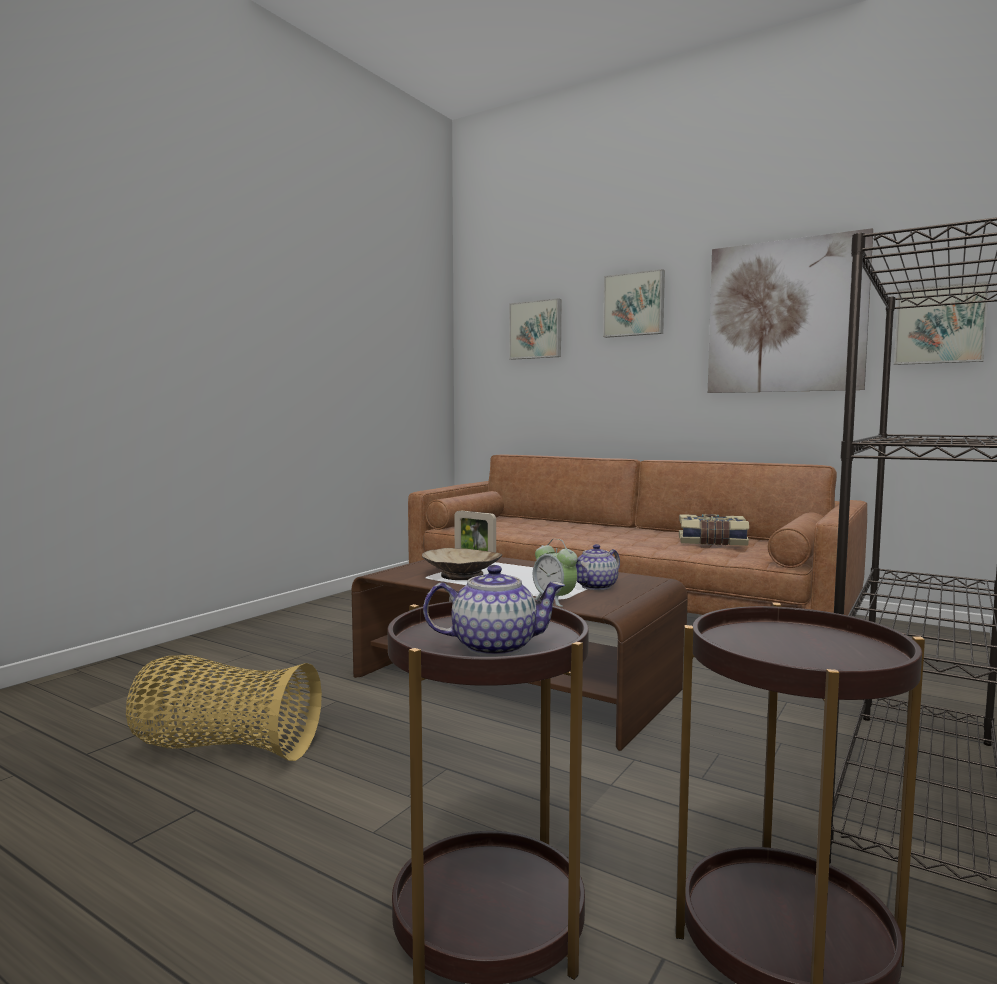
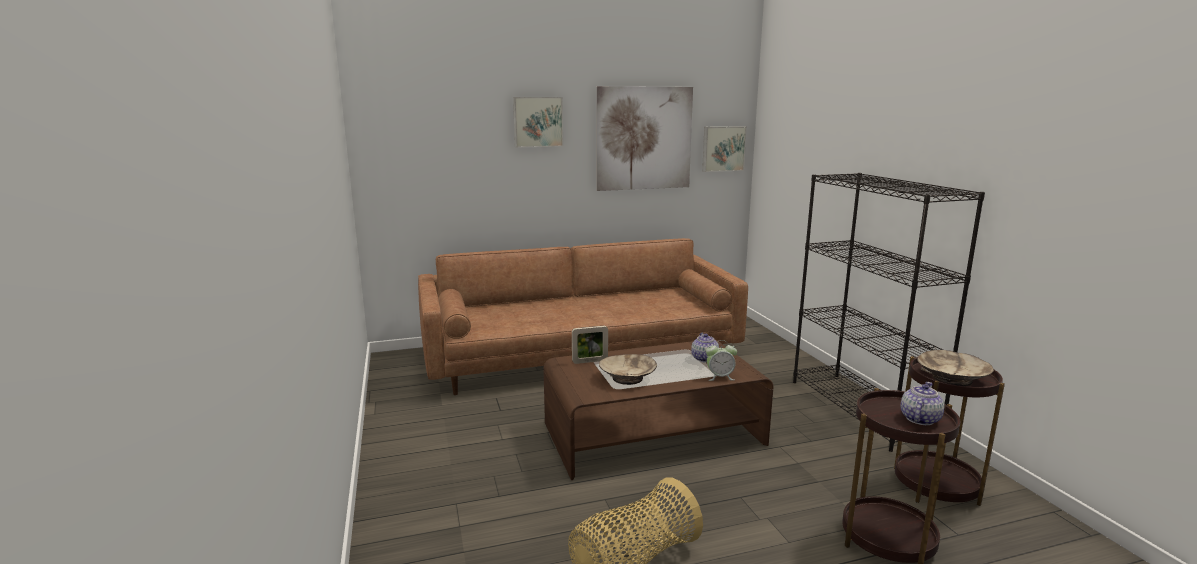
camera: 50 degrees left, 10 degrees up
(536, 330) = (446, 137): picture -> none
(712, 542) = (648, 300): book -> none
(775, 649) = (952, 378): none -> beige bowl

